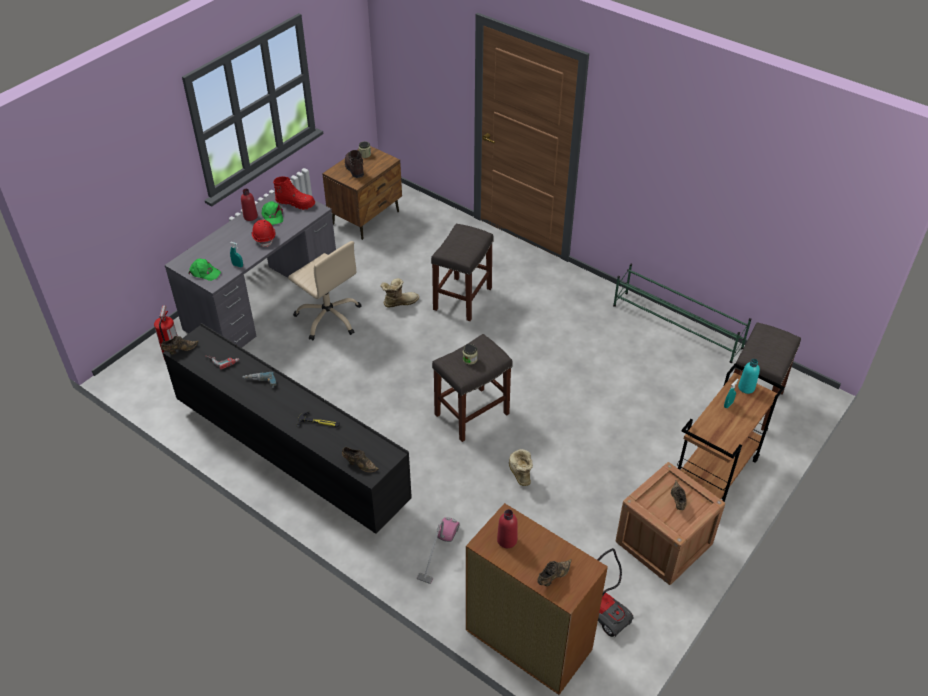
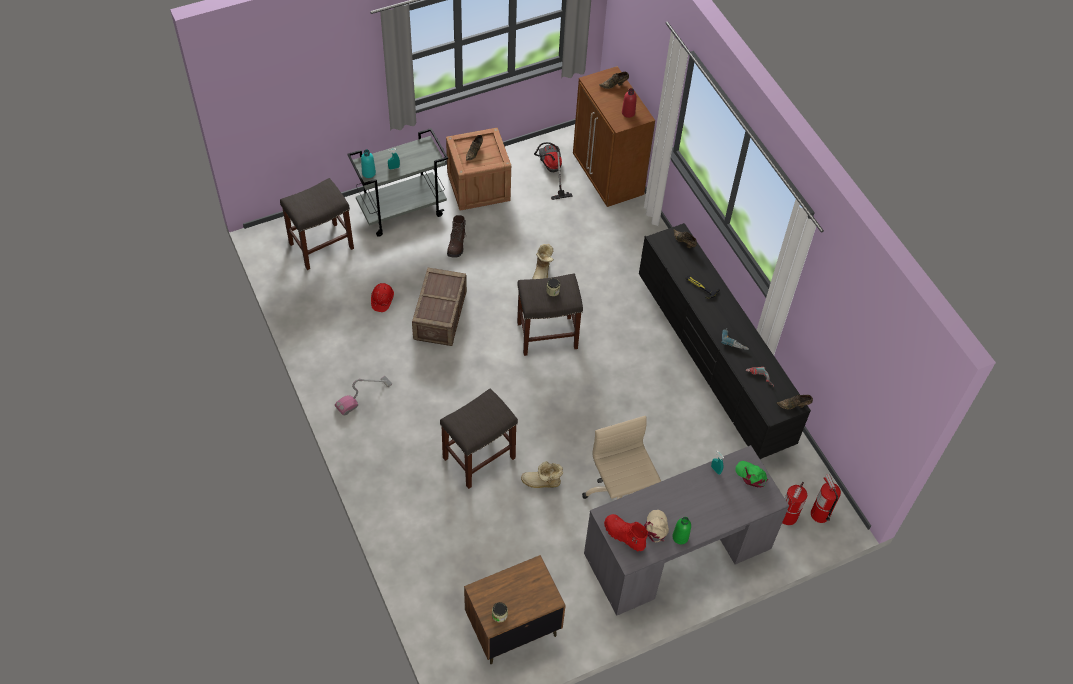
camera: 155 degrees left, 10 degrees up
(143, 369) = (819, 514): none -> fire extinguisher
(250, 216) = (680, 537): red bottle -> green bottle
(264, 237) = (676, 497): red hard hat -> red hard hat (382, 300)
(272, 216) = (656, 527): green cap -> beige cap
(354, 169) = (525, 593): brown boot -> brown boot (457, 244)
(438, 552) = (635, 246): vacuum cleaner -> vacuum cleaner (364, 396)
(585, 389) = (439, 316): none -> crate
(677, 327) = (312, 336): green shoe rack -> none
(715, 475) = (402, 210): brown cart -> grey cart

